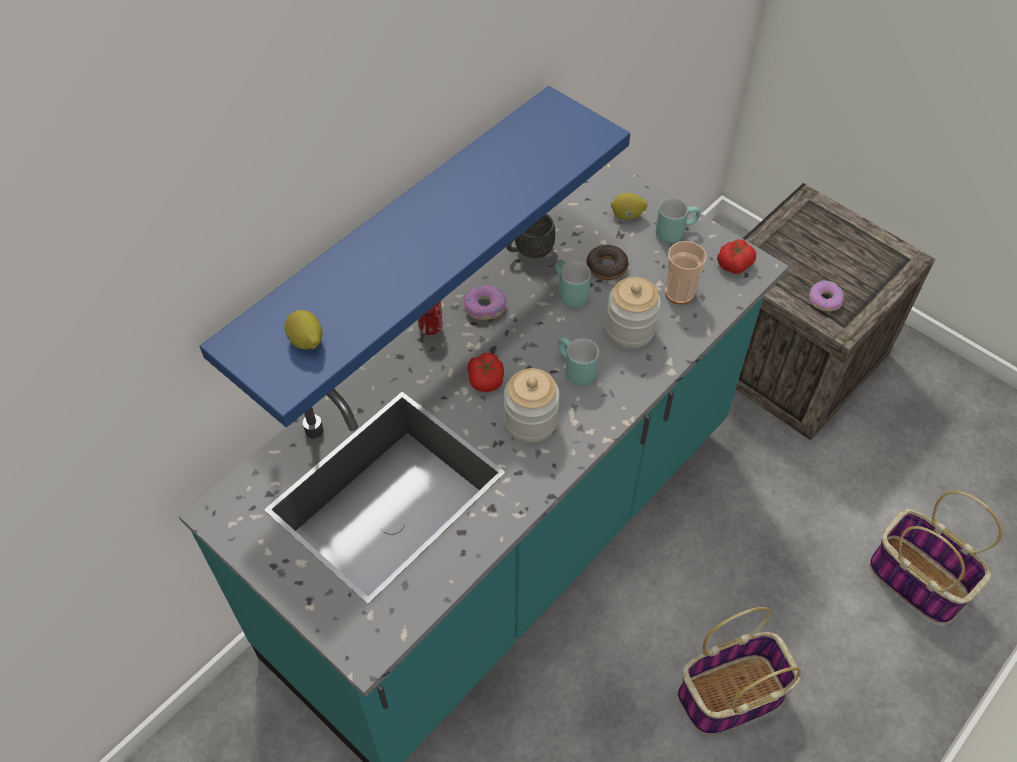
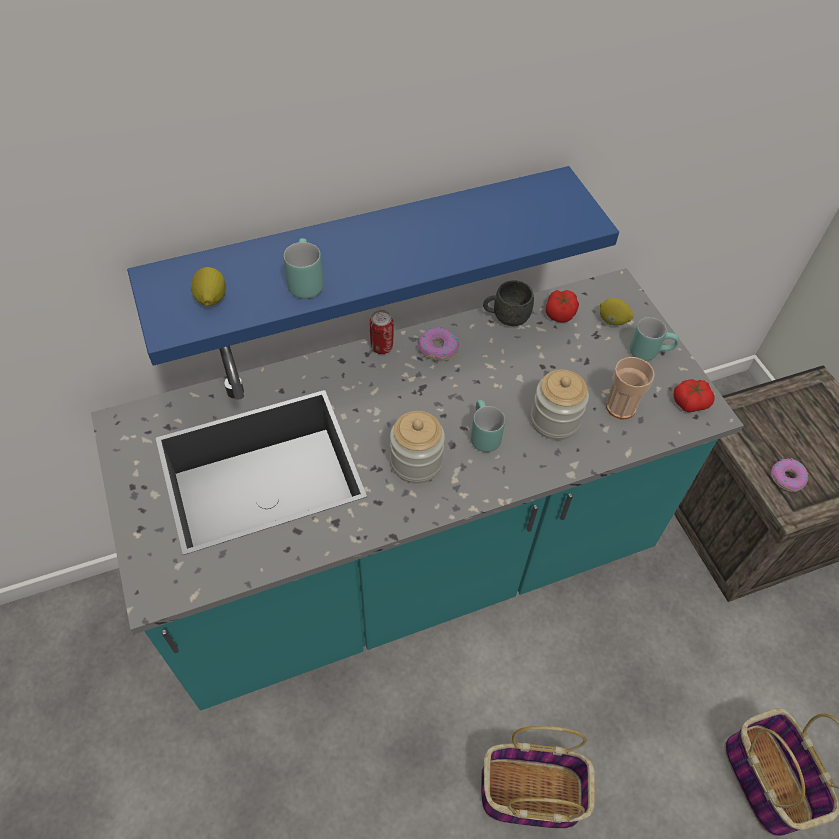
camera: 25 degrees right, 0 degrees up
(486, 379) = (401, 409): tomato -> tomato (560, 313)
(567, 293) = (517, 366): turquoise mug -> turquoise mug (303, 282)
(606, 267) = (566, 357): donut -> none

